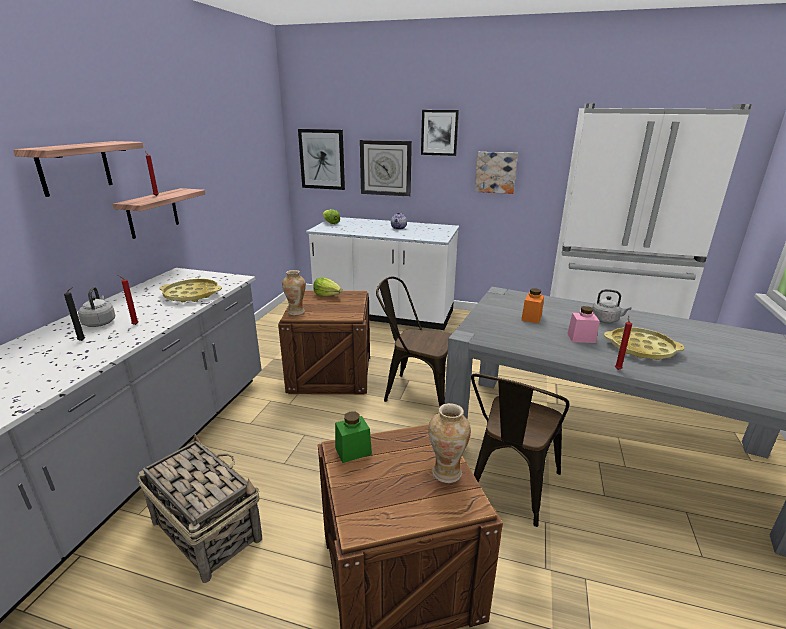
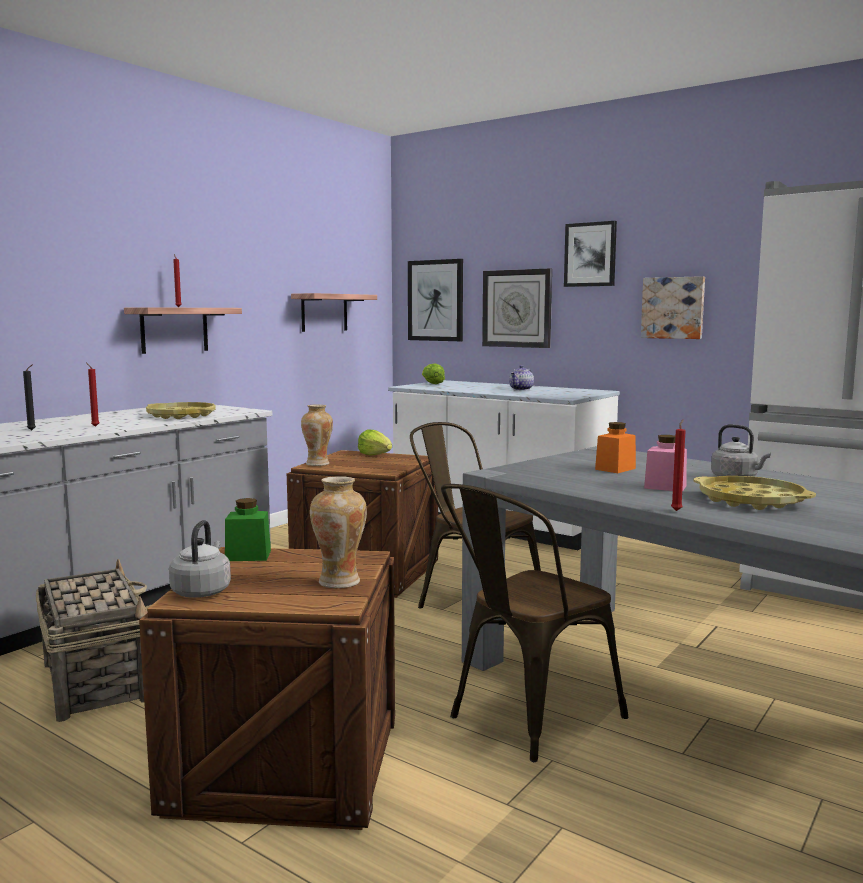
camera: 20 degrees right, 15 degrees down
(74, 167) = (87, 260): shelf -> shelf (324, 312)
(100, 322) = (64, 423): grey kettle -> grey kettle (202, 591)

